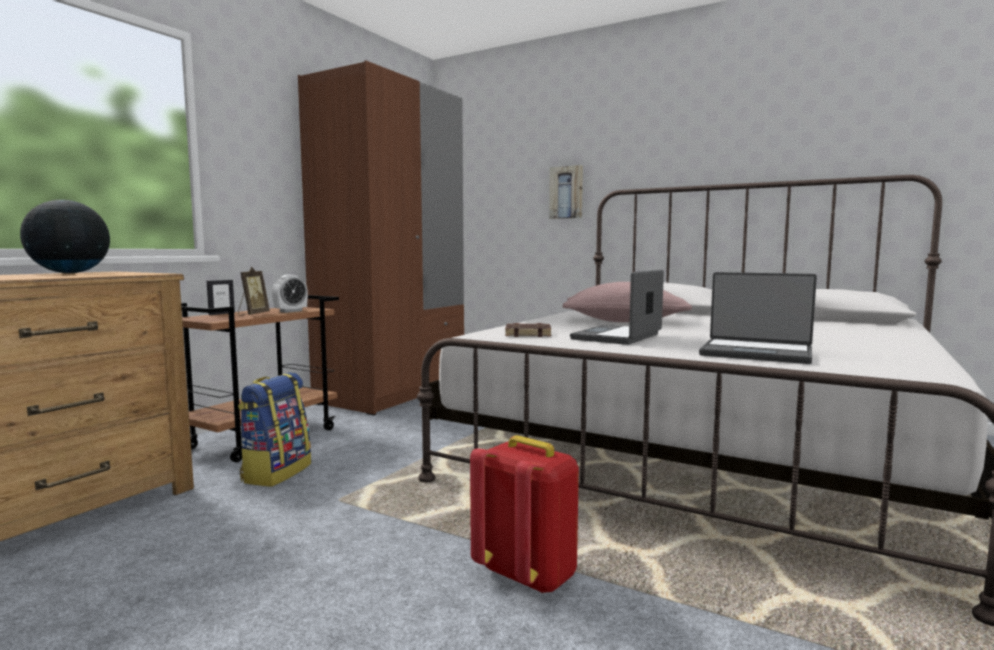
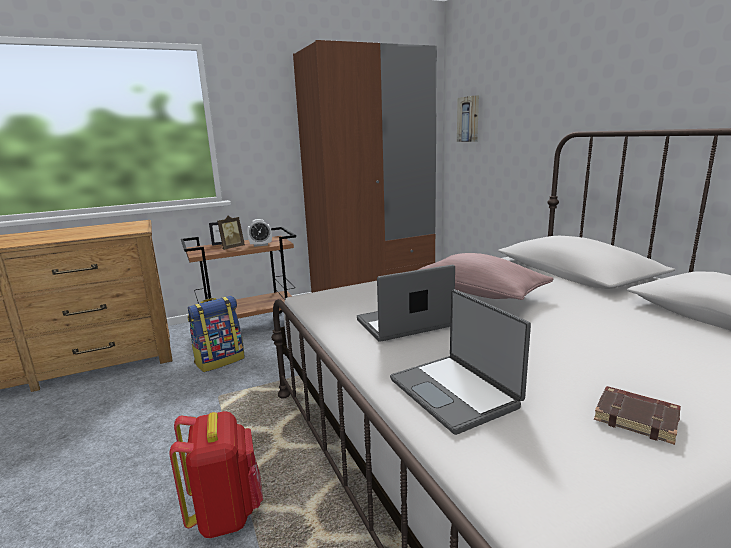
camera: 35 degrees right, 10 degrees up
(69, 273) = (112, 225): globe -> none
(528, 334) = (347, 304): brown book -> brown book (637, 418)
(566, 192) = (536, 131): picture -> picture (469, 119)

